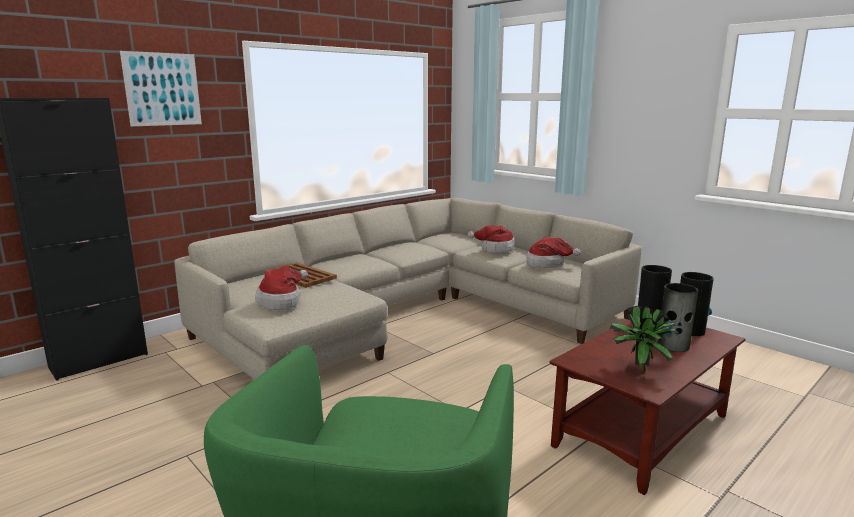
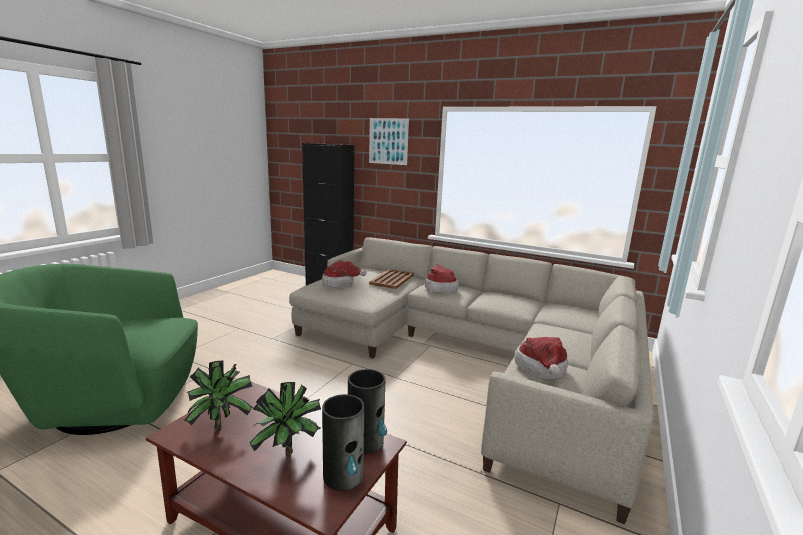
camera: 70 degrees right, 0 degrees up
(495, 249) = (557, 336): hat -> hat (440, 288)
(673, 345) = (288, 456): vase -> potted plant

